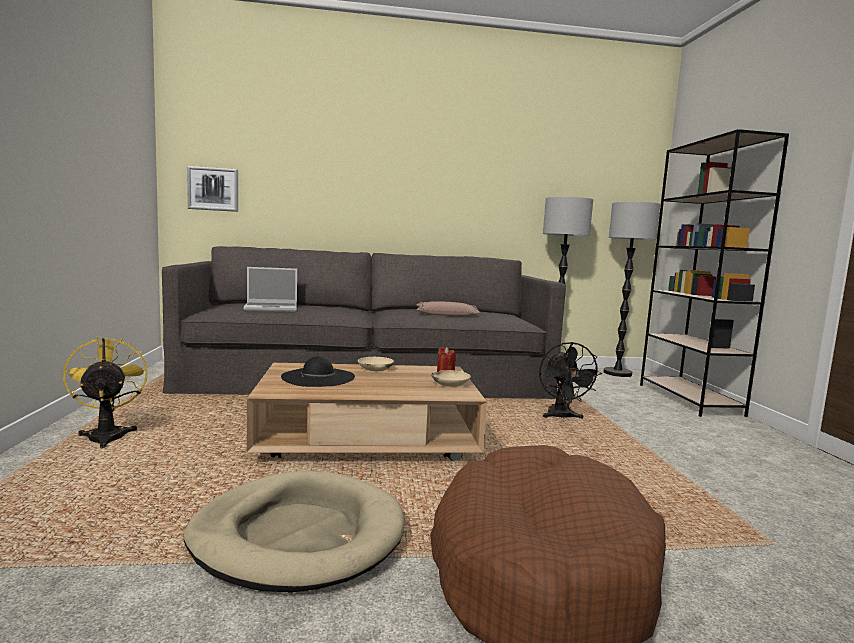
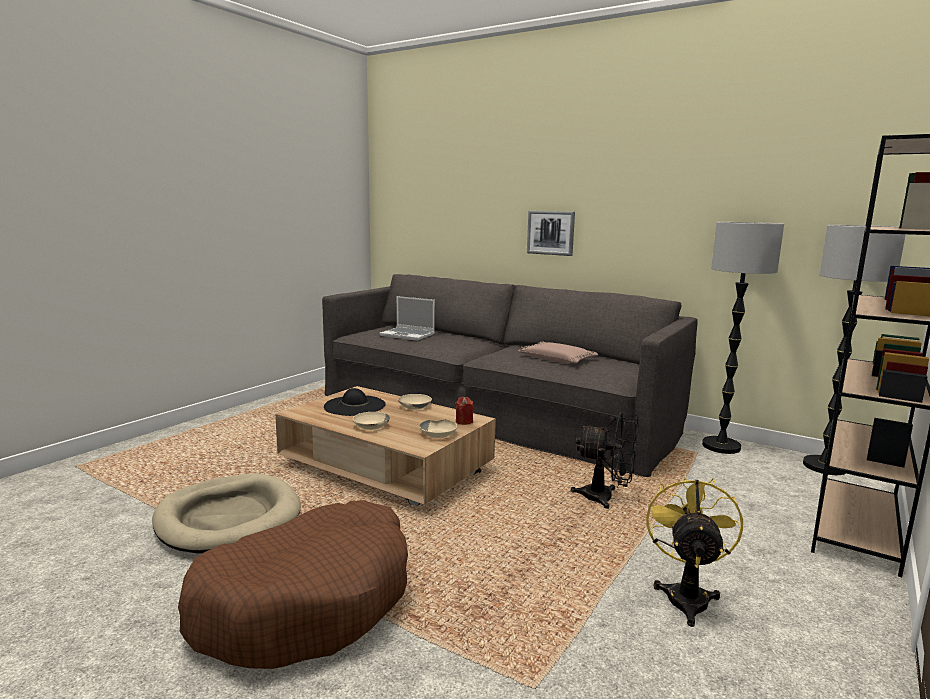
camera: 40 degrees right, 5 degrees up
(108, 435) = (250, 420): yellow fan -> yellow fan (686, 595)
(213, 189) = (404, 221): picture -> picture (550, 233)
(378, 389) = (370, 426): none -> beige bowl
(562, 417) = (606, 498): black fan -> black fan turned 105 degrees counterclockwise

